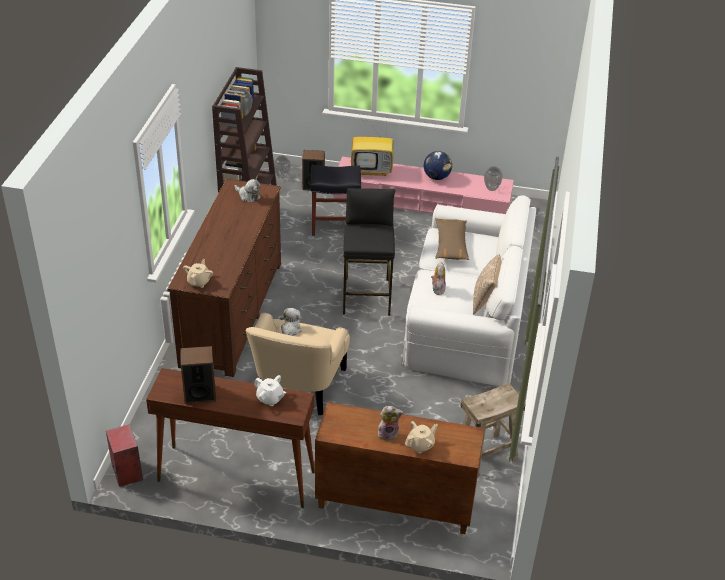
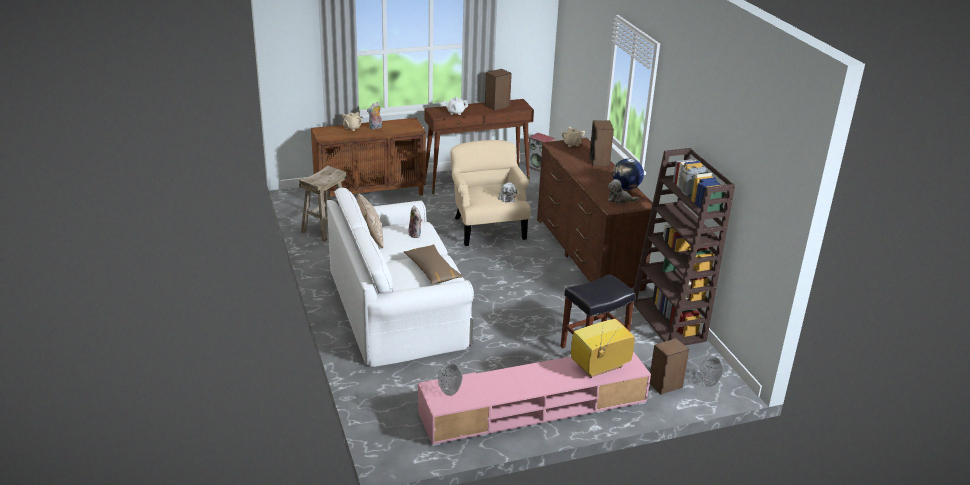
camera: 150 degrees right, 10 degrees down
(203, 247) = (599, 161): none -> speaker
(367, 296) = (498, 297): black stool -> none
(437, 177) = (523, 385): globe -> globe (626, 188)

